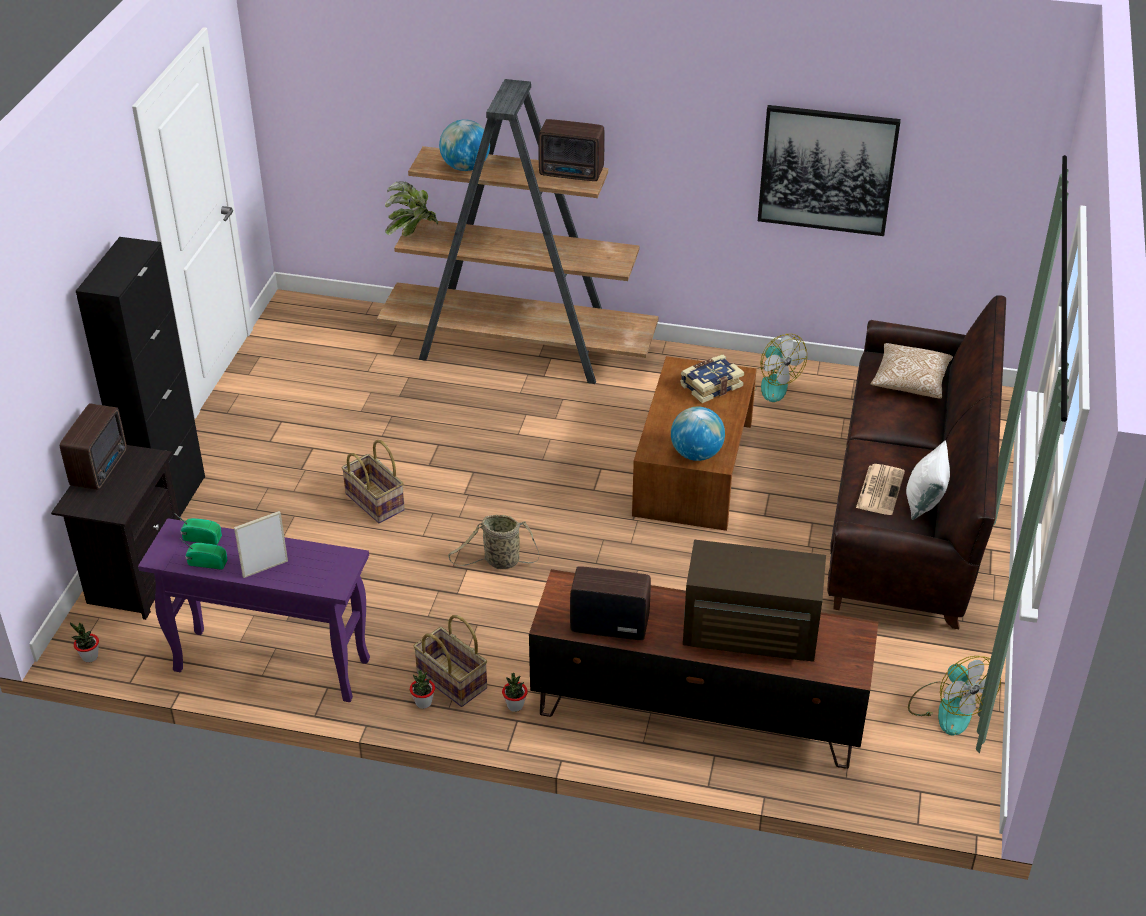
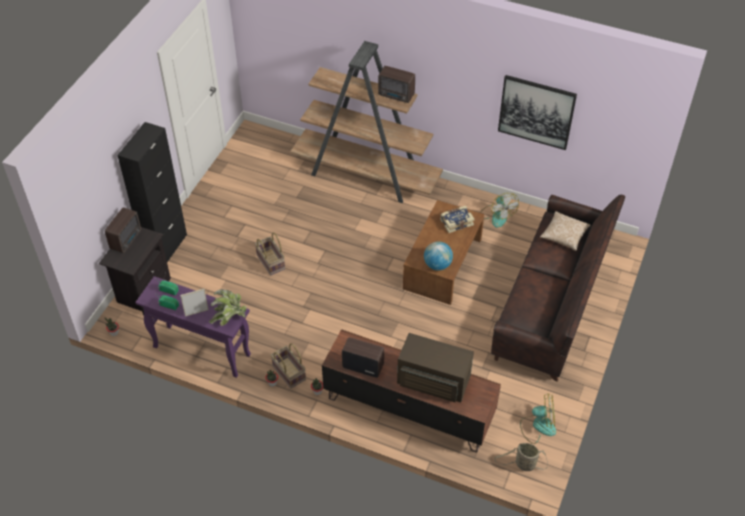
camera: 10 degrees right, 10 degrees up
(412, 230) = (312, 108): potted plant -> potted plant (229, 317)
(465, 167) = (339, 84): globe -> none
(499, 561) = (327, 307): basket -> basket (523, 464)
(880, 489) = (527, 302): newspaper -> none
(924, 501) = (549, 312): white pillow -> none
(948, 708) = (538, 426): fan -> fan turned 75 degrees counterclockwise

